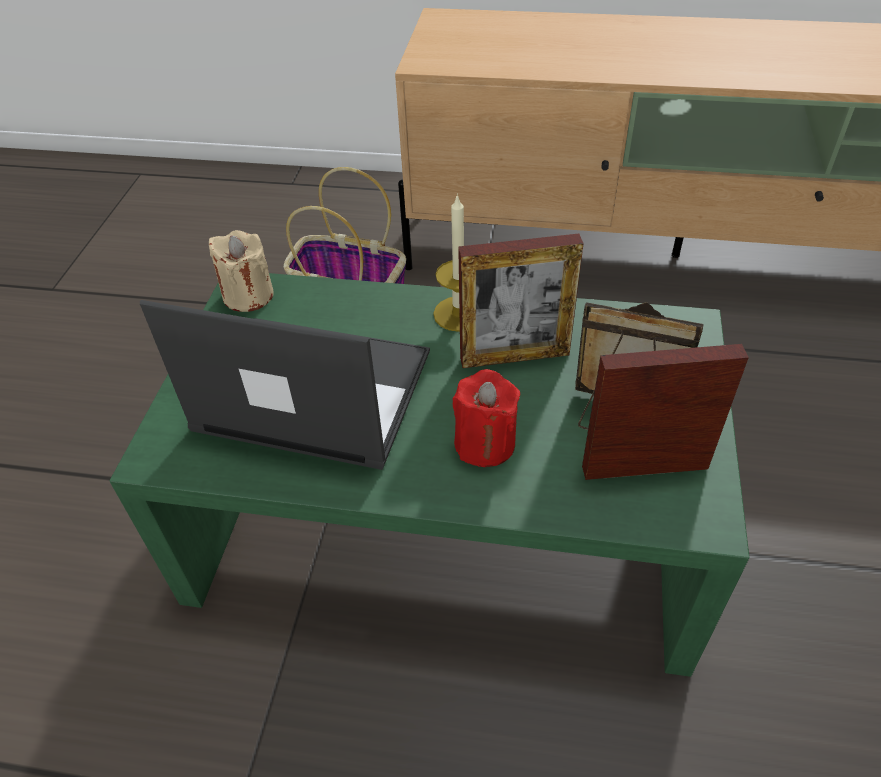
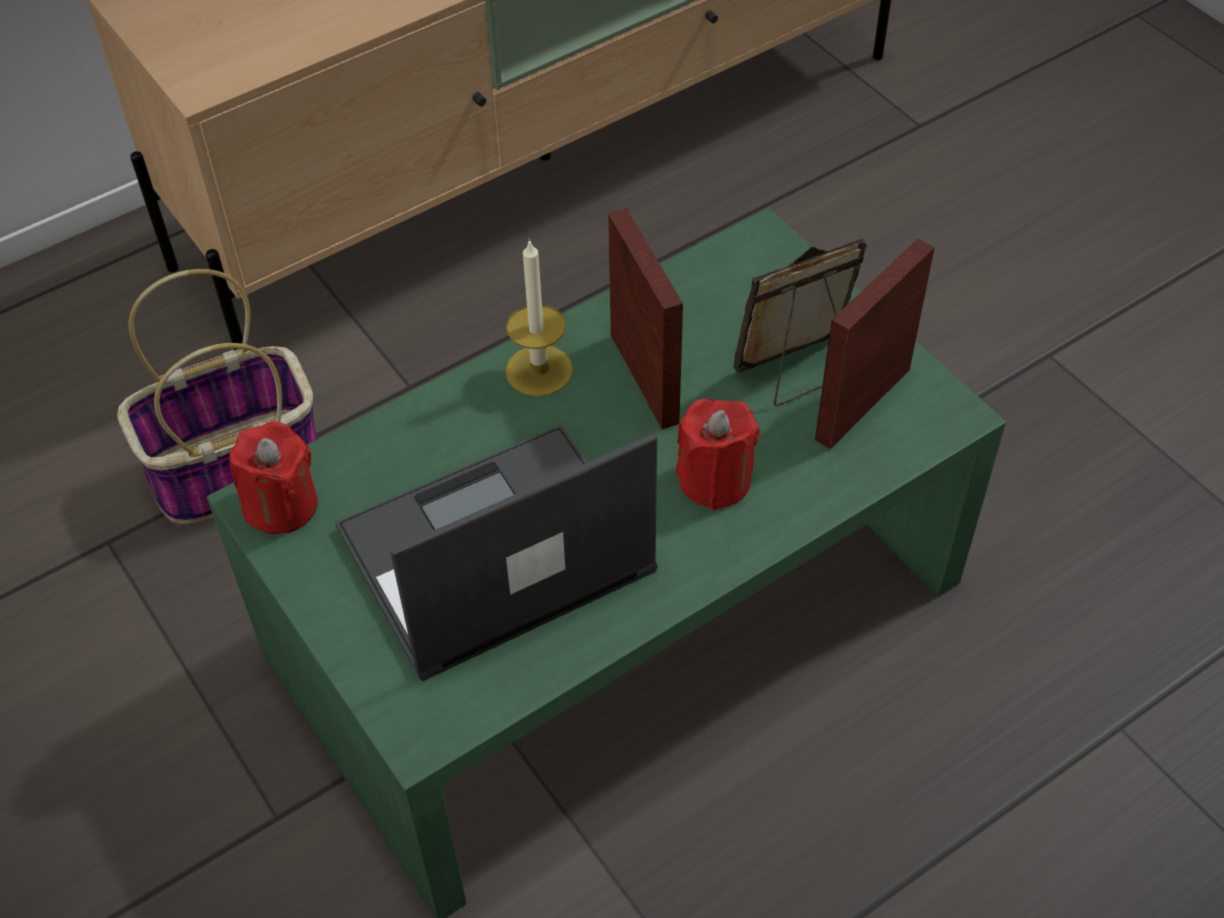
camera: 45 degrees left, 5 degrees up
(248, 295) = (281, 505): beige candle -> red candle
(514, 356) = (644, 378): picture frame -> picture frame turned 60 degrees counterclockwise

